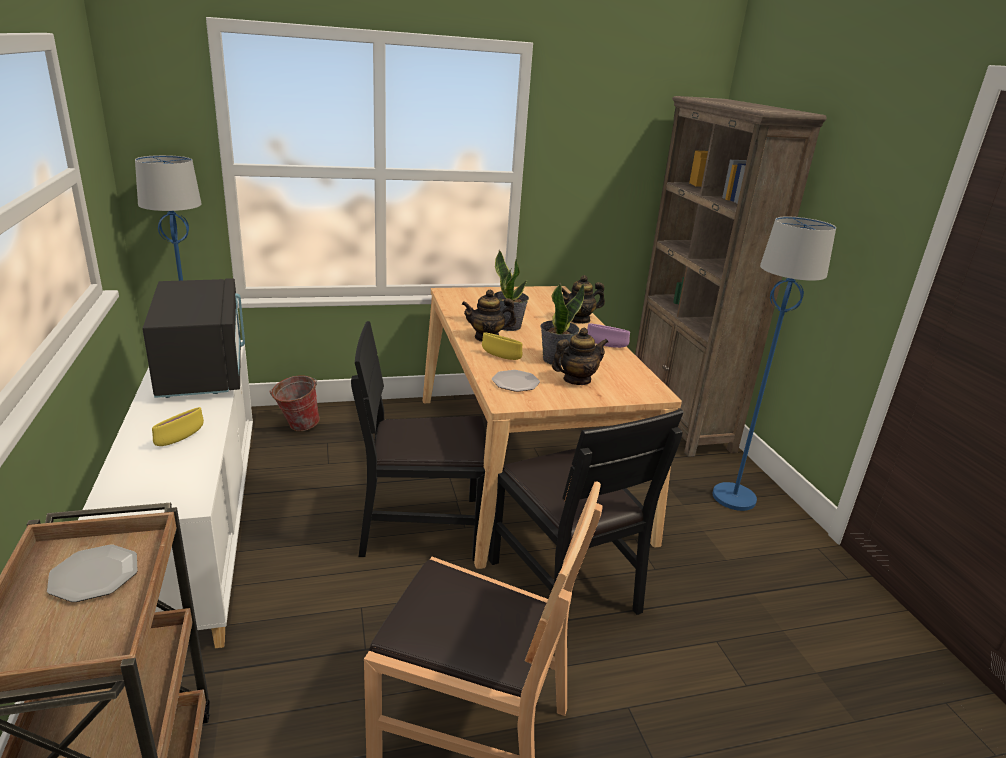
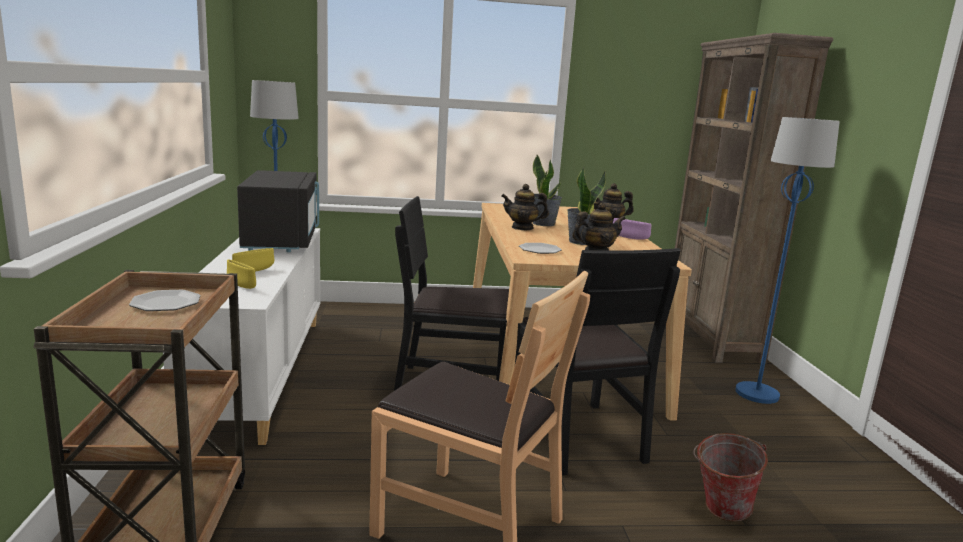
camera: 10 degrees right, 10 degrees down
(297, 426) = (357, 316): bucket -> bucket (719, 512)
(501, 357) = (531, 237): yellow bowl -> yellow bowl (241, 286)

